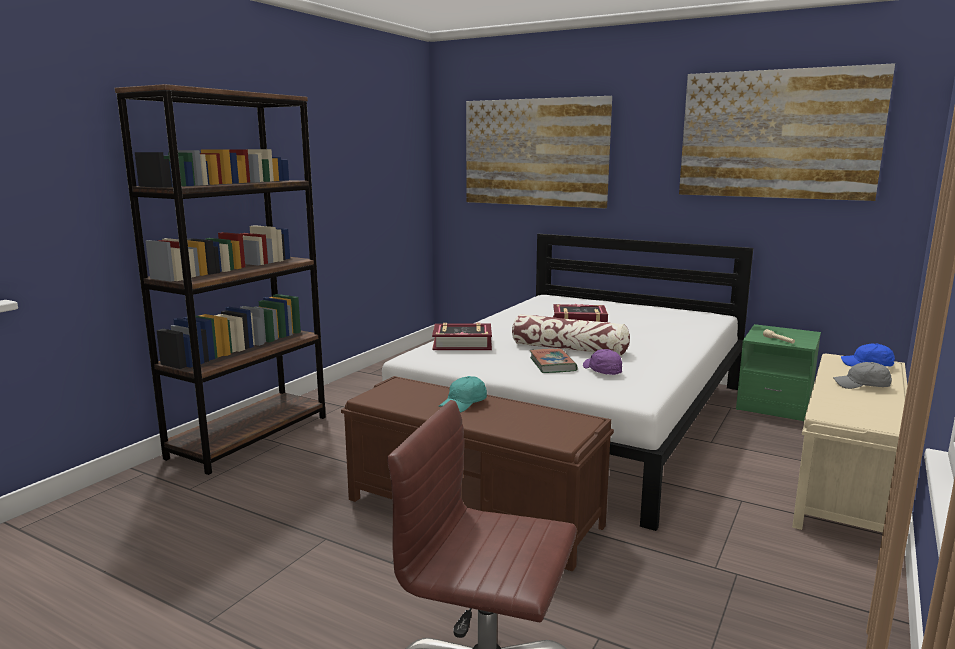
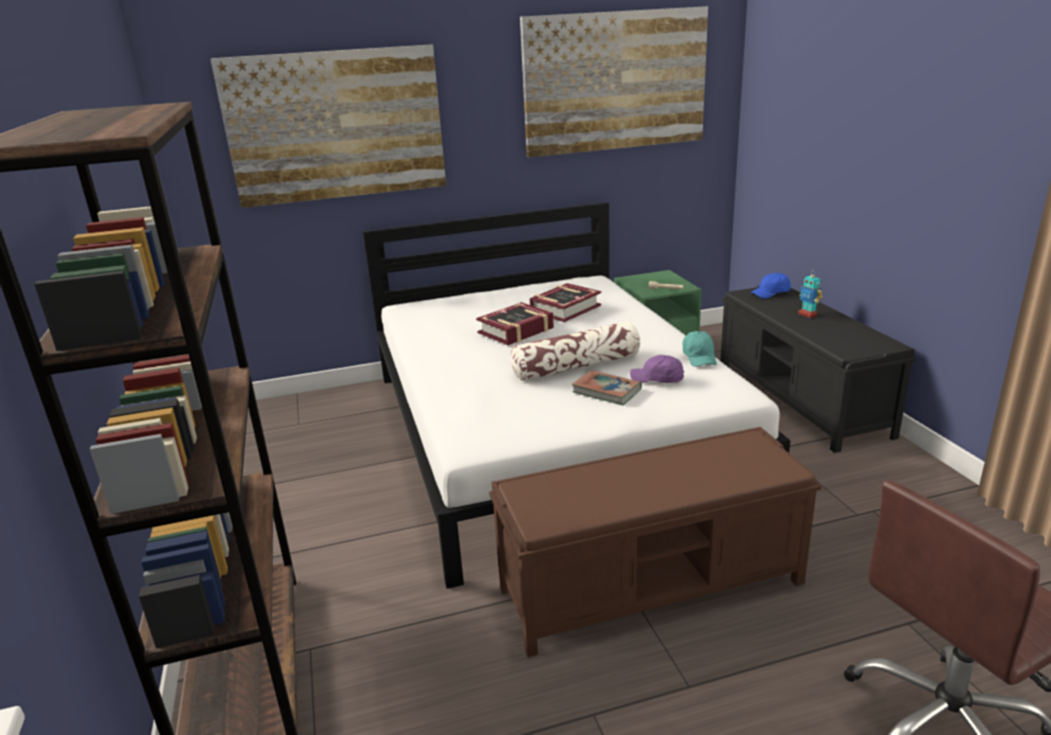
camera: 45 degrees left, 10 degrees up
(462, 343) = (474, 405): book -> book (565, 309)
(464, 404) = (637, 477): turquoise cap -> turquoise cap (699, 357)
(846, 485) = (801, 399): beige bench -> black bench
(862, 386) = (807, 314): grey cap -> toy robot

